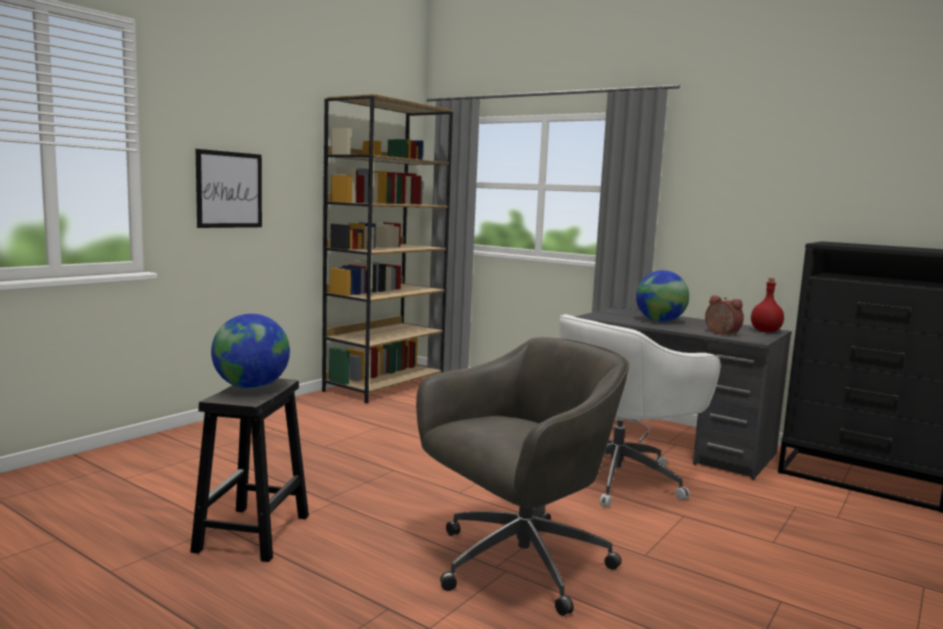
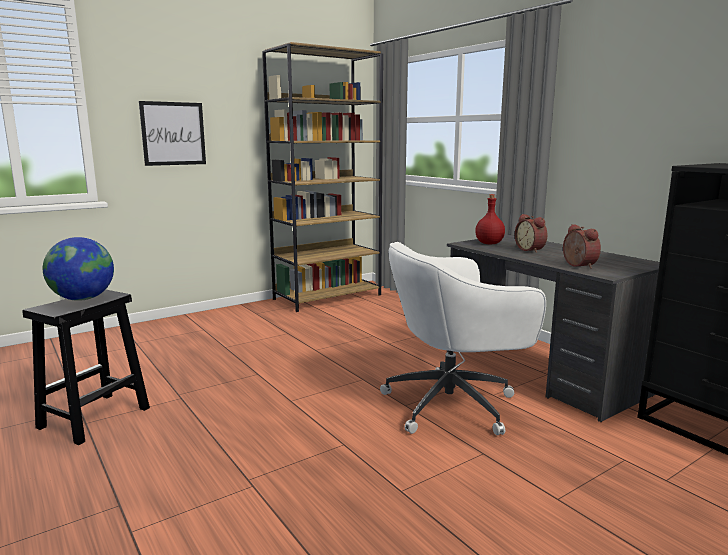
camera: 20 degrees right, 5 degrees up
(517, 564) = (268, 480): grey office chair -> none
(660, 321) = (531, 250): globe -> alarm clock
(765, 331) = (638, 264): red bottle -> red bottle (488, 243)

